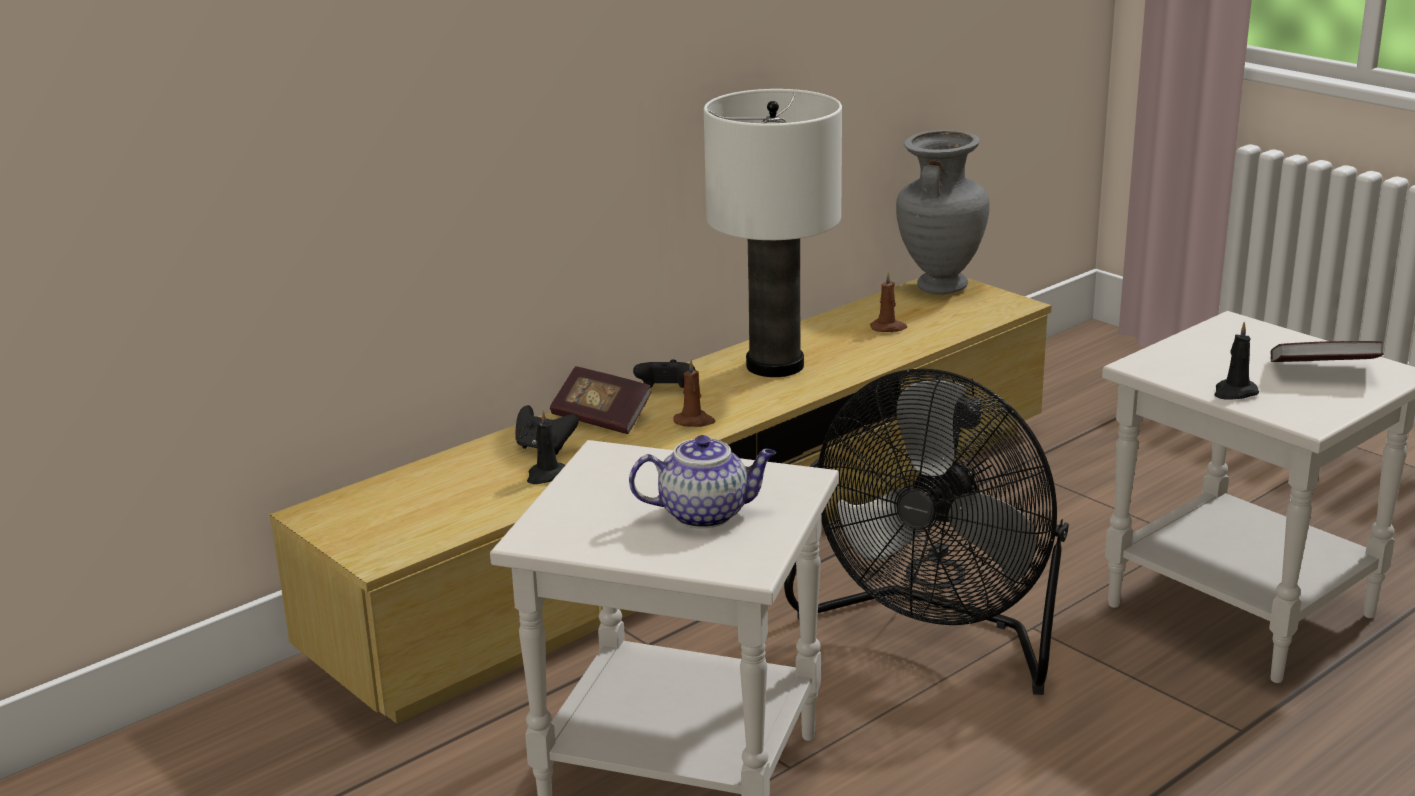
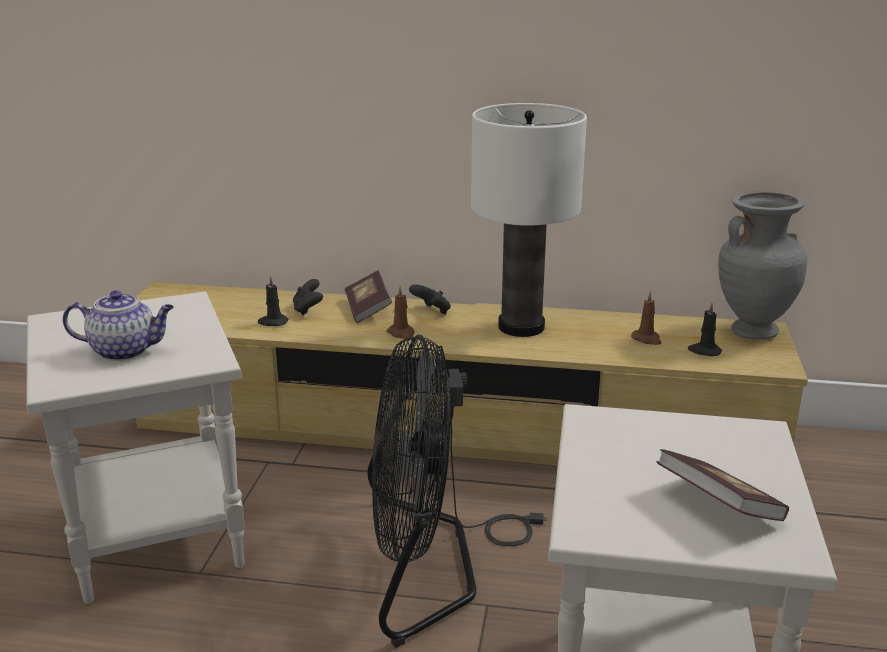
camera: 50 degrees right, 0 degrees up
(706, 514) = (125, 351): teapot -> teapot turned 45 degrees counterclockwise
(1234, 393) = (595, 474): black candle -> black candle (704, 351)

